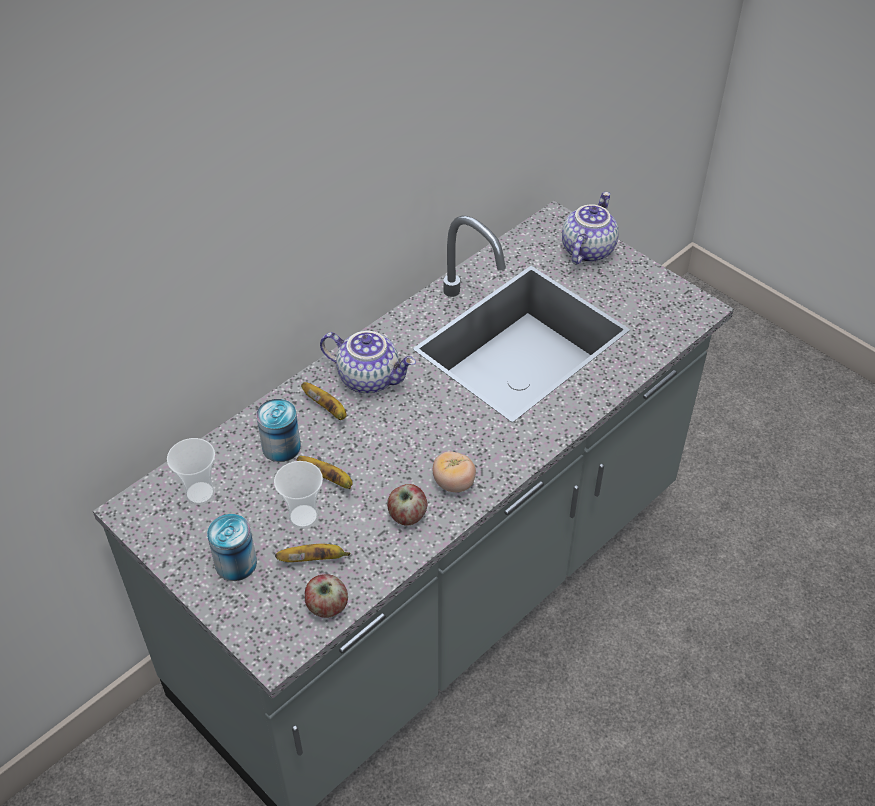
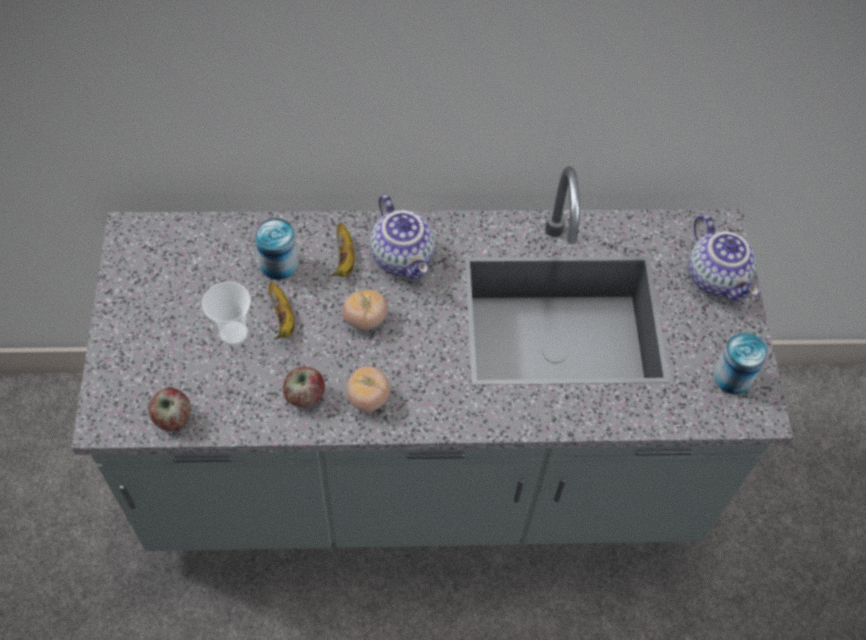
camera: 40 degrees right, 10 degrees up
(200, 493) = (186, 256): cup -> none
(236, 563) = (152, 331): can -> can (732, 376)
(314, 559) = (204, 373): banana -> none
(391, 436) = (365, 319): none -> tomato
(586, 249) = (717, 278): teapot -> teapot turned 90 degrees clockwise

